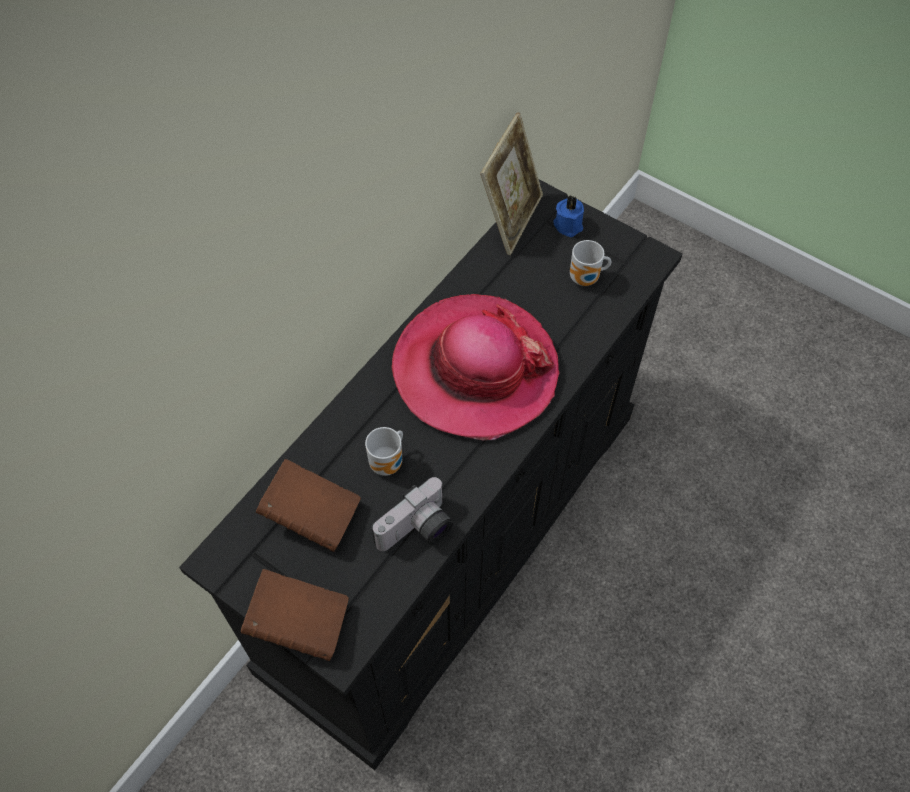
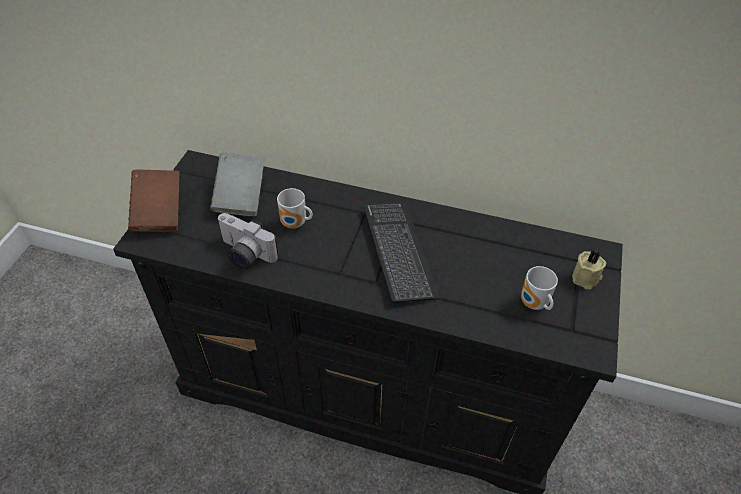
camera: 70 degrees right, 10 degrees down
(312, 515) = (241, 197): brown book -> grey book
(475, 370) = (399, 252): hat -> keyboard
(511, 219) = (564, 237): picture frame -> none
(568, 224) = (586, 278): blue candle -> beige candle

